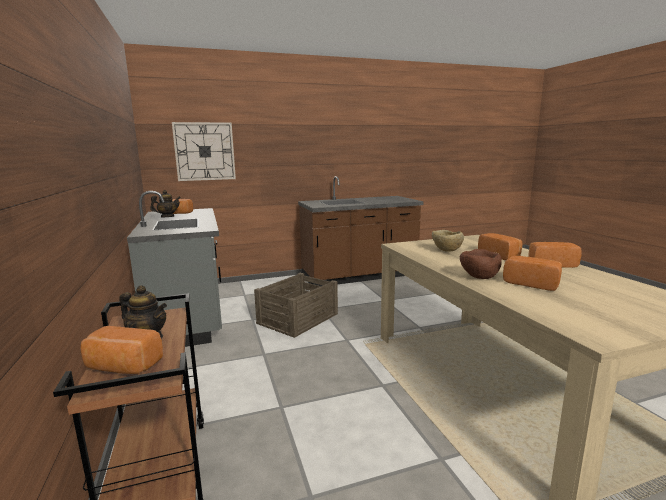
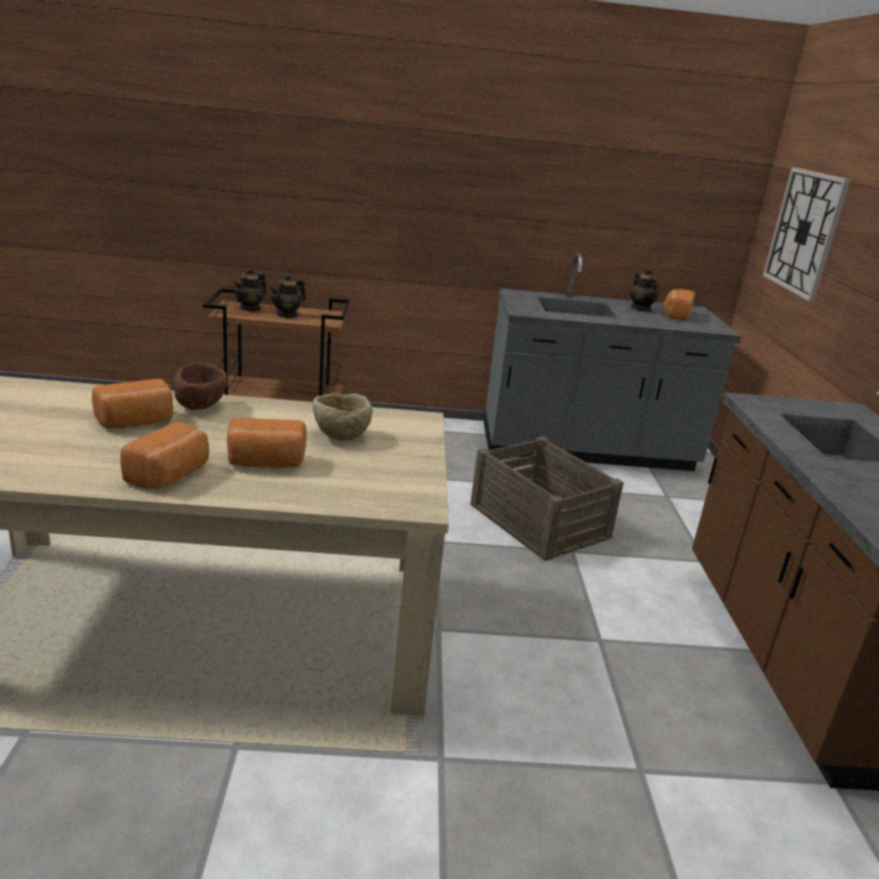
camera: 105 degrees right, 10 degrees up
(122, 367) = (250, 308): bread -> teapot

